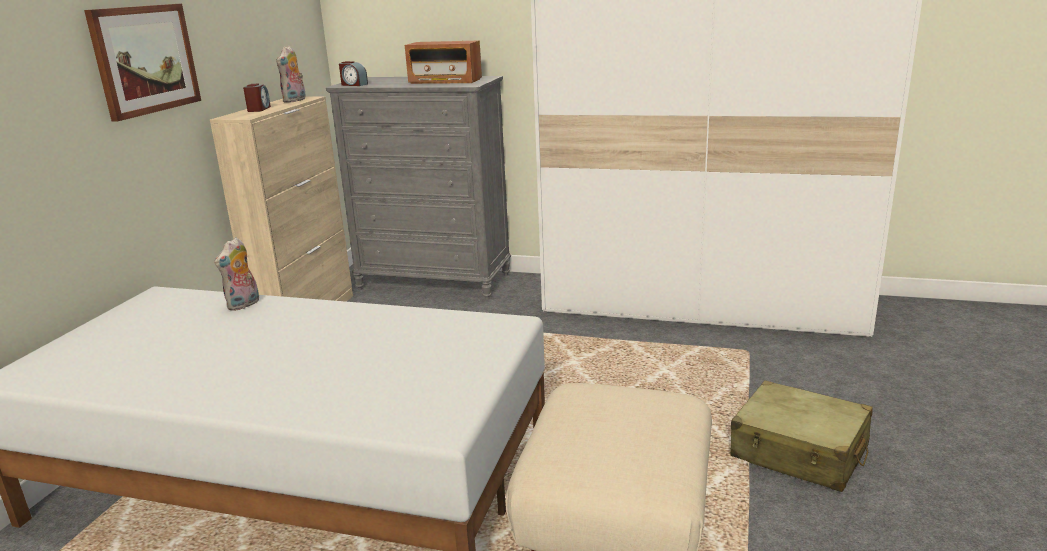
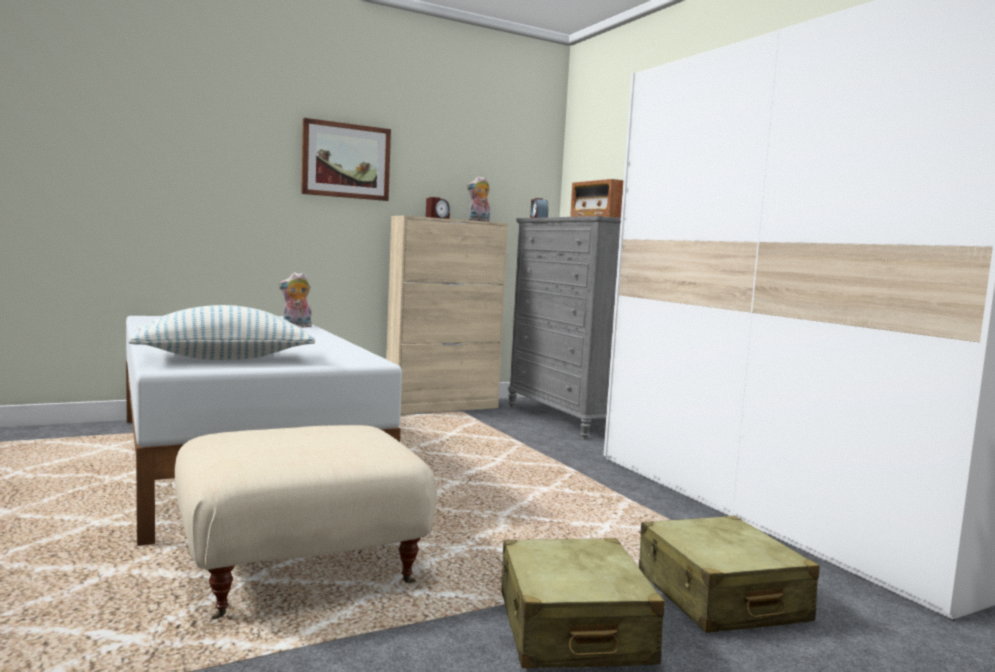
camera: 45 degrees right, 15 degrees down
(420, 388) = (225, 358): none -> pillow
(797, 385) = (719, 597): none -> beige suitcase

